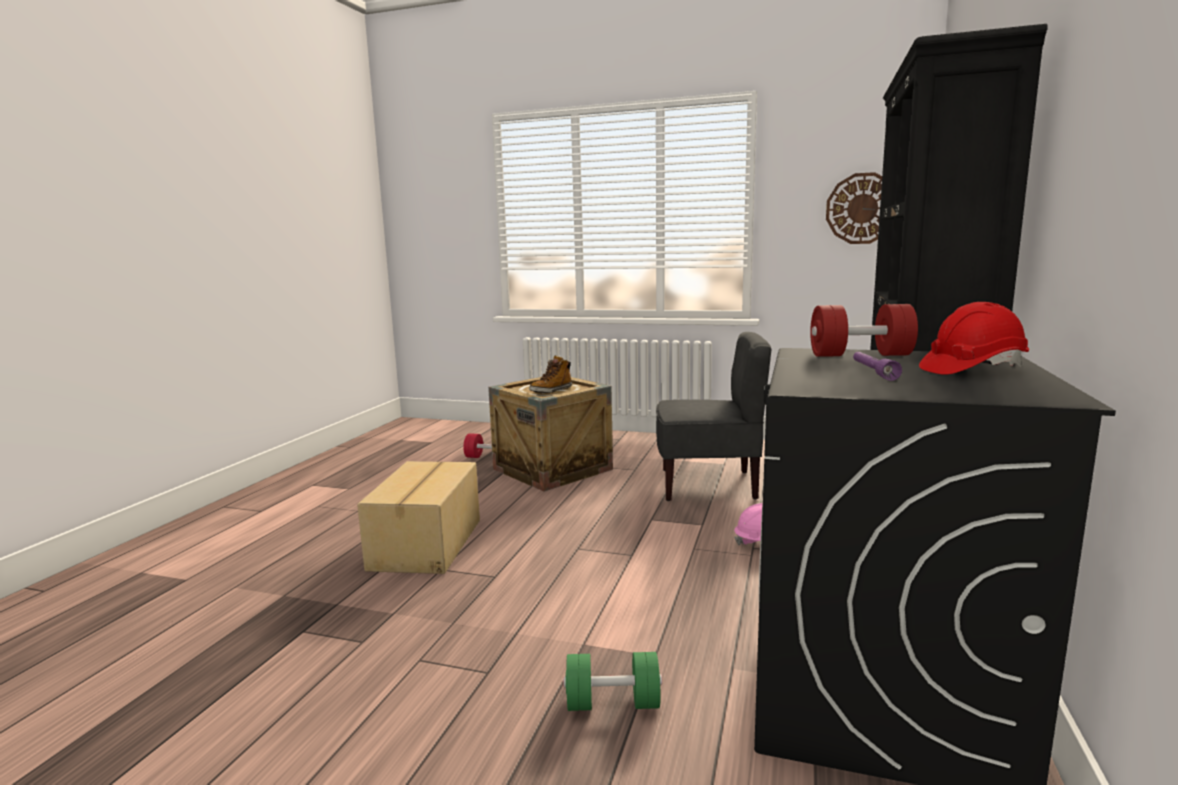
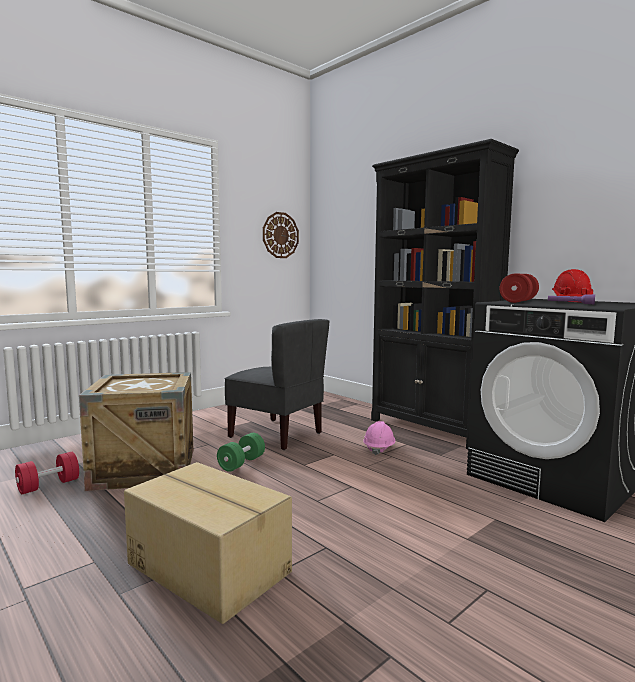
camera: 60 degrees left, 5 degrees down
(551, 390) = (151, 385): boot -> none
(613, 703) = (546, 549): green dumbbell -> green dumbbell (241, 463)
(708, 485) = (277, 435): grey chair -> grey chair turned 90 degrees clockwise

